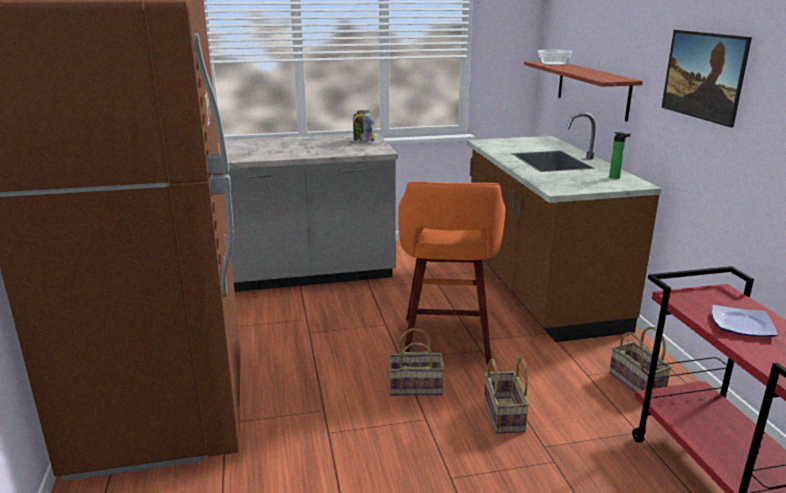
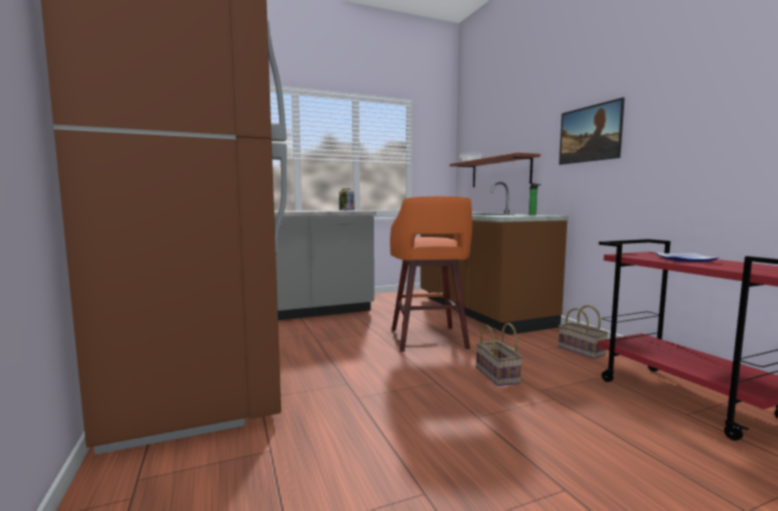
camera: 10 degrees left, 15 degrees down
(417, 386) = (419, 364): basket -> none

